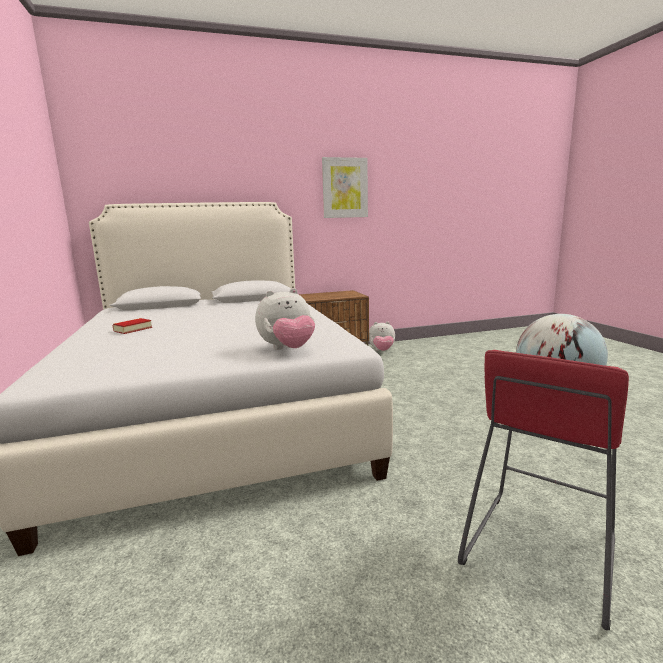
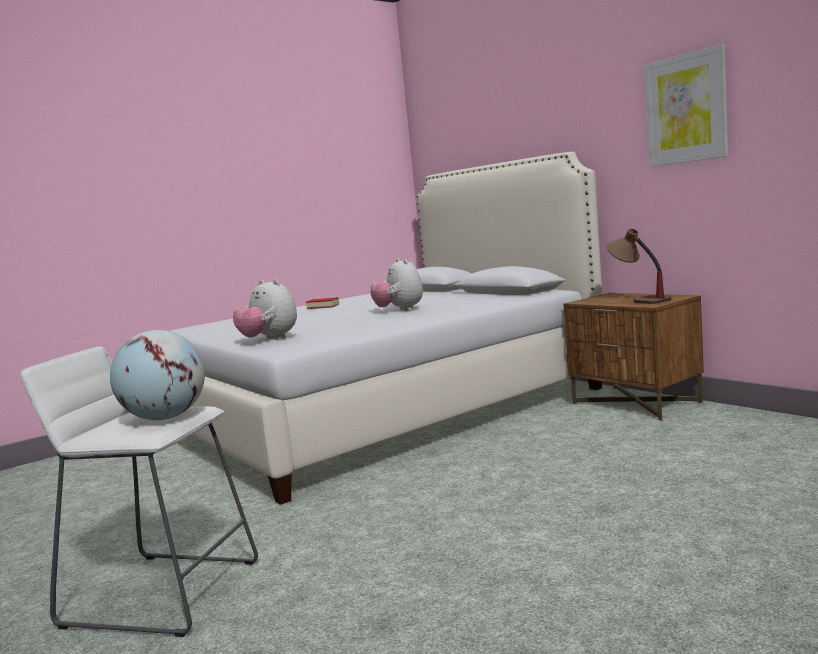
camera: 70 degrees right, 5 degrees down
(338, 295) = (638, 300): none -> table lamp
(382, 351) = (715, 420): plush toy -> plush toy (399, 310)
(539, 552) = (162, 592): red stool -> white stool

